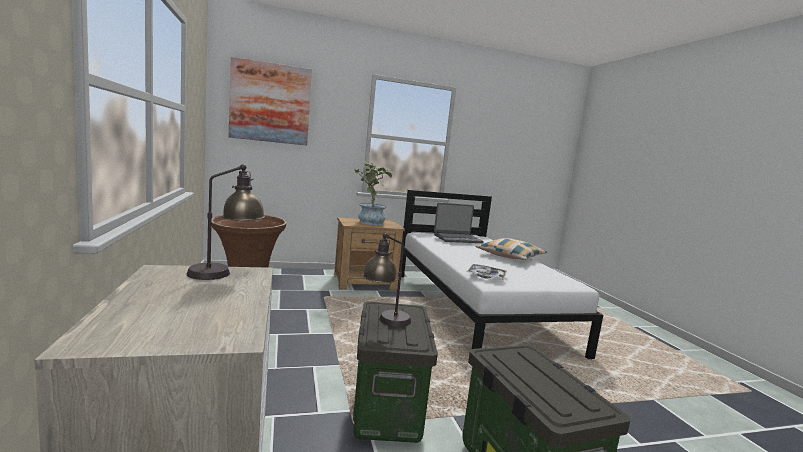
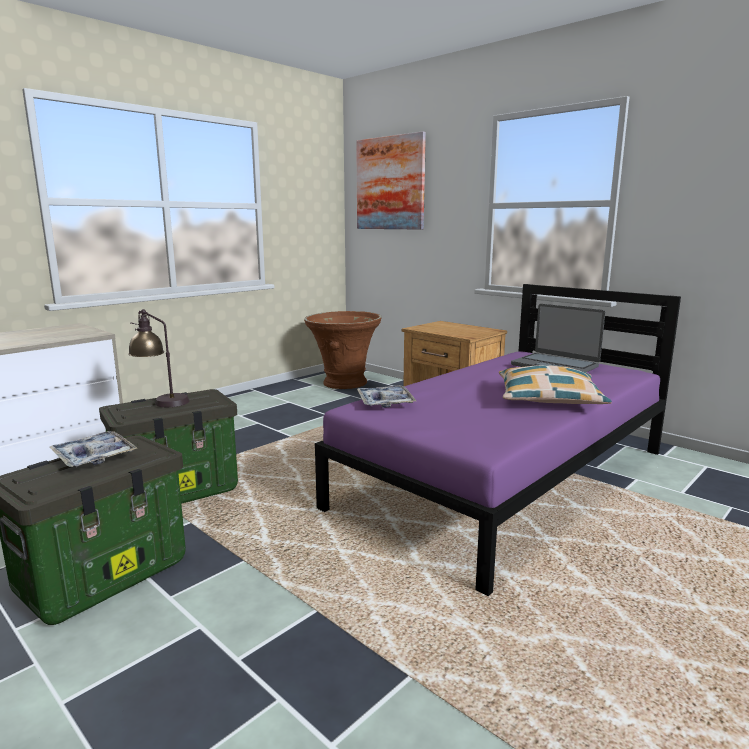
camera: 60 degrees right, 5 degrees up
(225, 273) = (83, 332): table lamp -> none
(368, 221) = (457, 328): potted plant -> none
(476, 309) = (507, 478): white bed -> purple bed
(525, 372) = (94, 456): none -> tray

